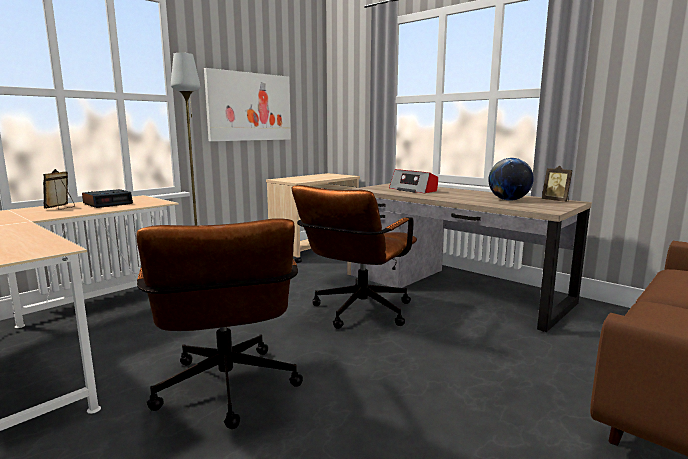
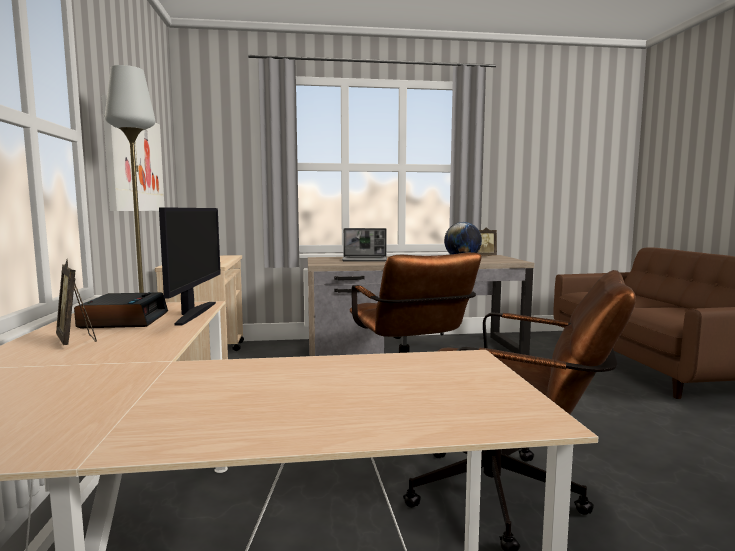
camera: 50 degrees left, 5 degrees down
(136, 206) = (193, 313): none -> monitor
(413, 190) = (365, 260): radio -> laptop

